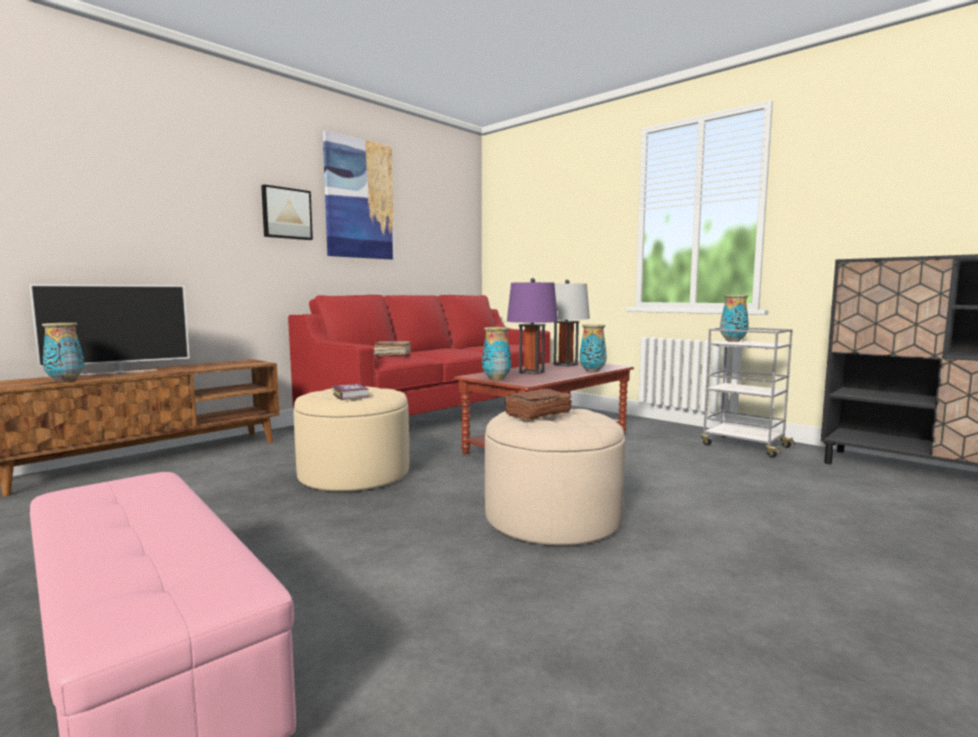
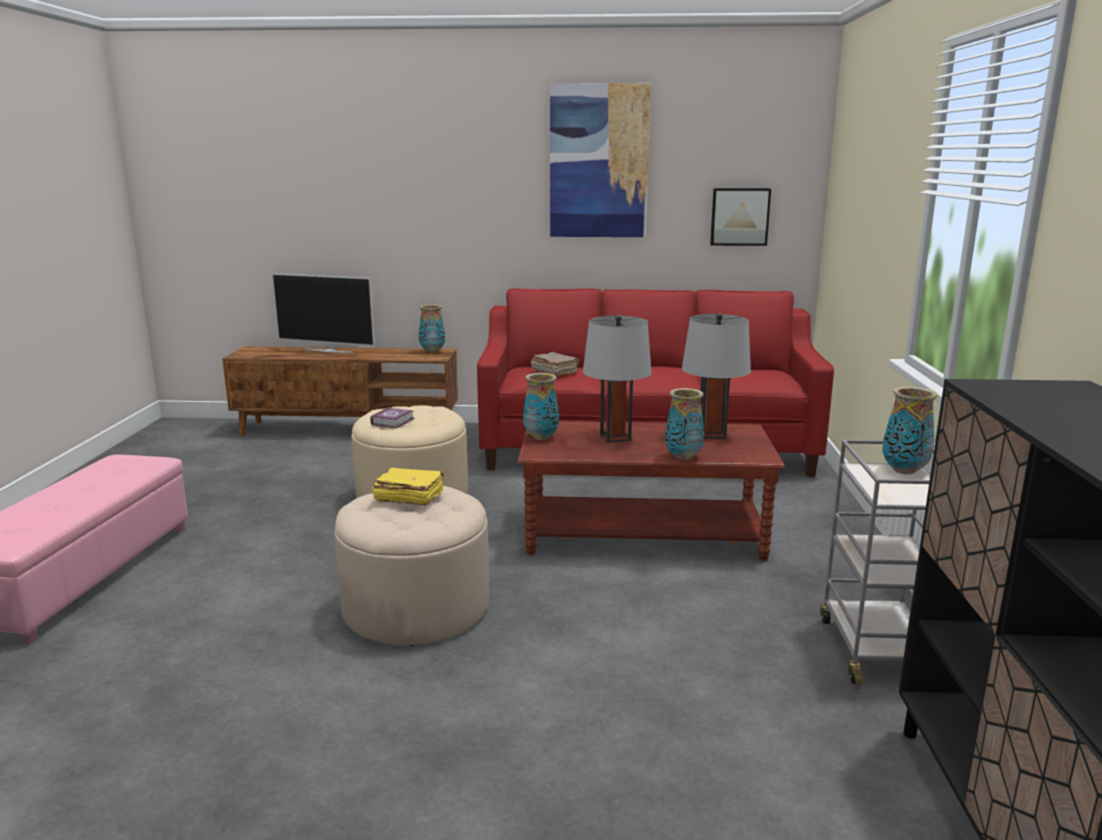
camera: 50 degrees right, 10 degrees up
(66, 380) = (279, 355): vase -> vase (432, 351)
(286, 213) = (500, 190): picture -> picture (739, 216)
(531, 372) = (615, 437): purple table lamp -> grey table lamp
(537, 415) = (408, 498): brown book -> yellow book

